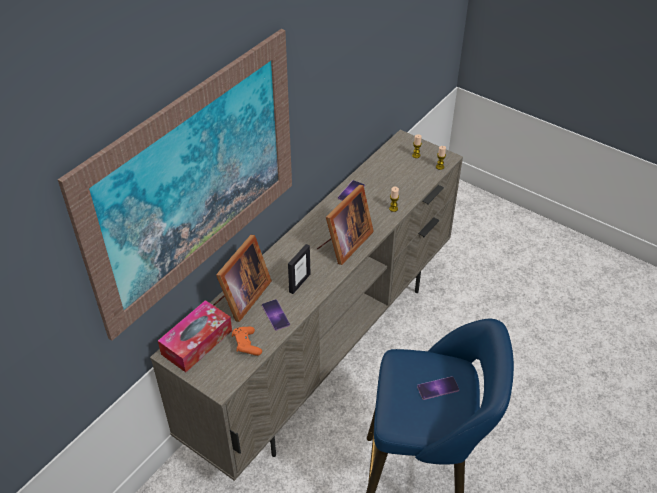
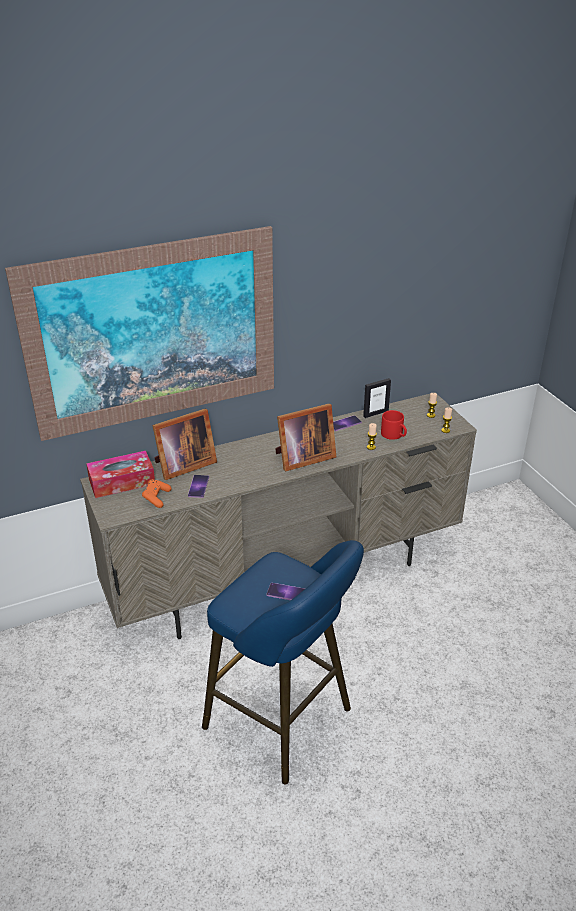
camera: 30 degrees right, 10 degrees down
(299, 283) = (238, 472): picture frame -> picture frame (375, 413)
(402, 188) = (394, 435): none -> red mug

